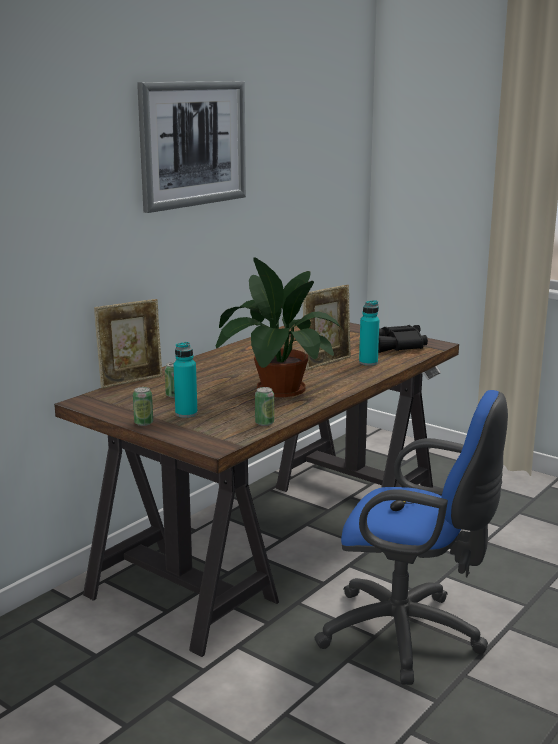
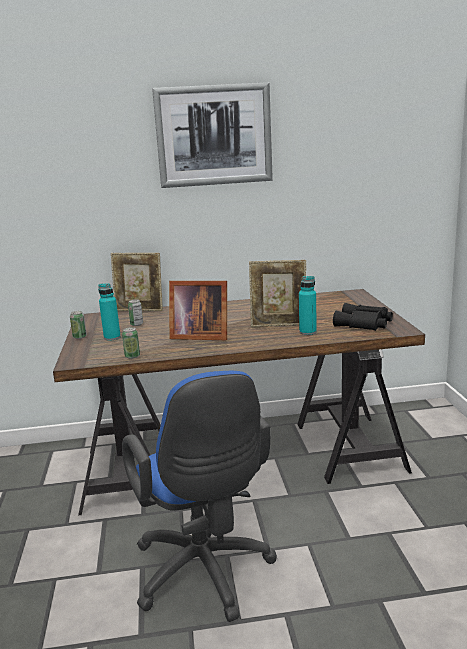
camera: 45 degrees right, 0 degrees up
(276, 389) = (198, 335): potted plant -> picture frame

